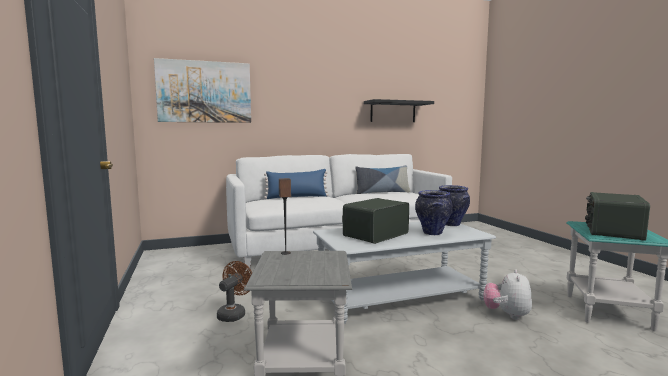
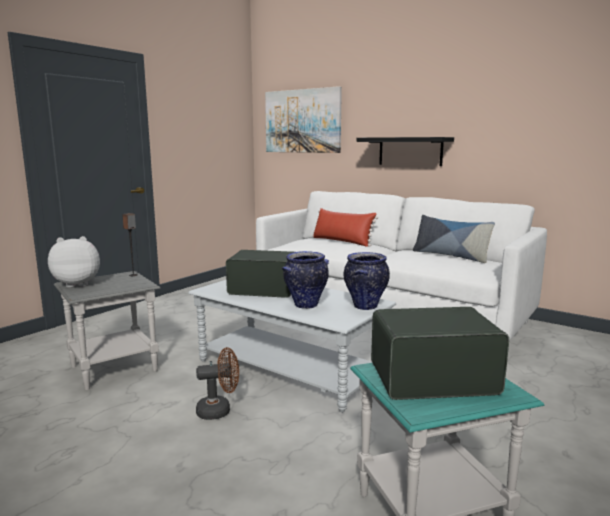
camera: 55 degrees right, 5 degrees up
(234, 314) = (181, 324): brown fan -> brown fan (219, 410)
(297, 197) = (342, 241): blue pillow -> red pillow
(393, 112) = (530, 136): black shelf -> black shelf (410, 151)
(507, 315) = (314, 433): plush toy -> plush toy (78, 284)

